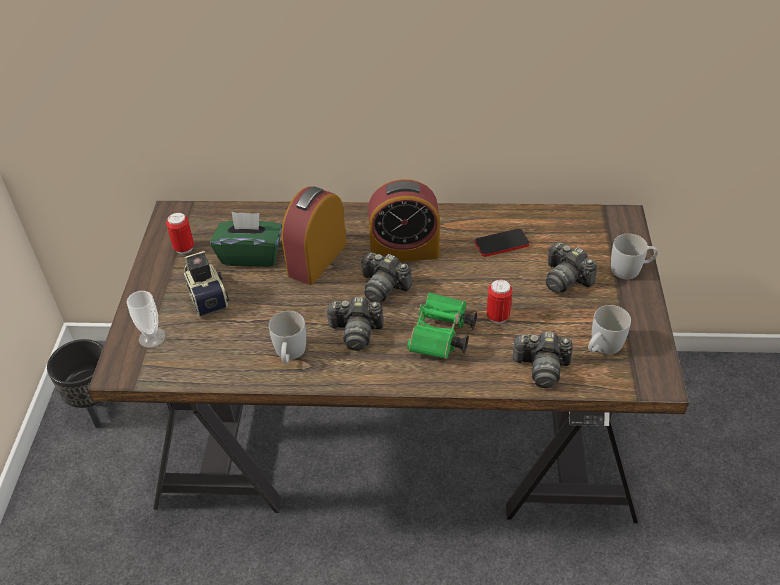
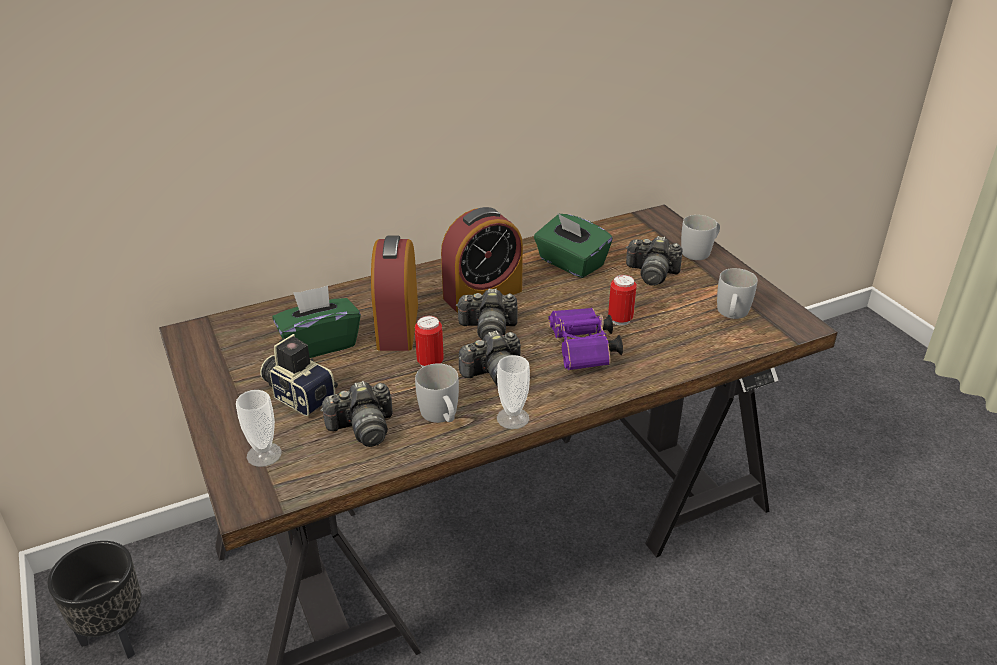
camera: 30 degrees left, 10 degrees down
(184, 248) = (232, 360): can -> can (430, 363)
(339, 377) = (513, 418): none -> cup
(441, 337) = (583, 352): green binoculars -> purple binoculars
(501, 243) = (570, 263): phone -> green tissue box
(541, 368) = (696, 346): camera -> camera (363, 428)

